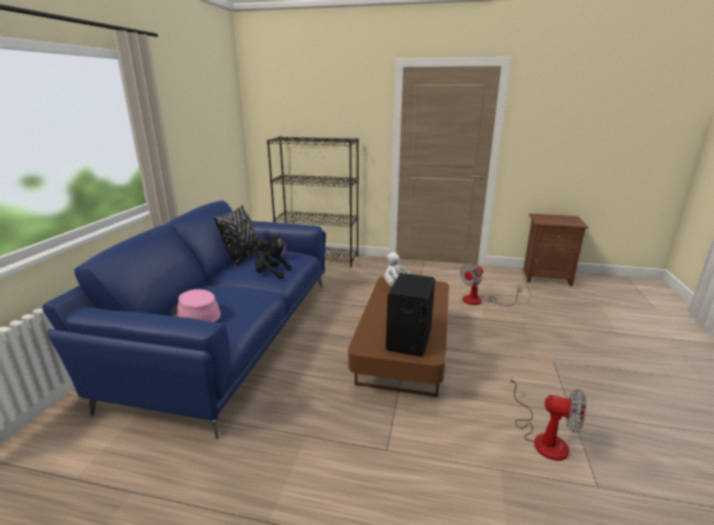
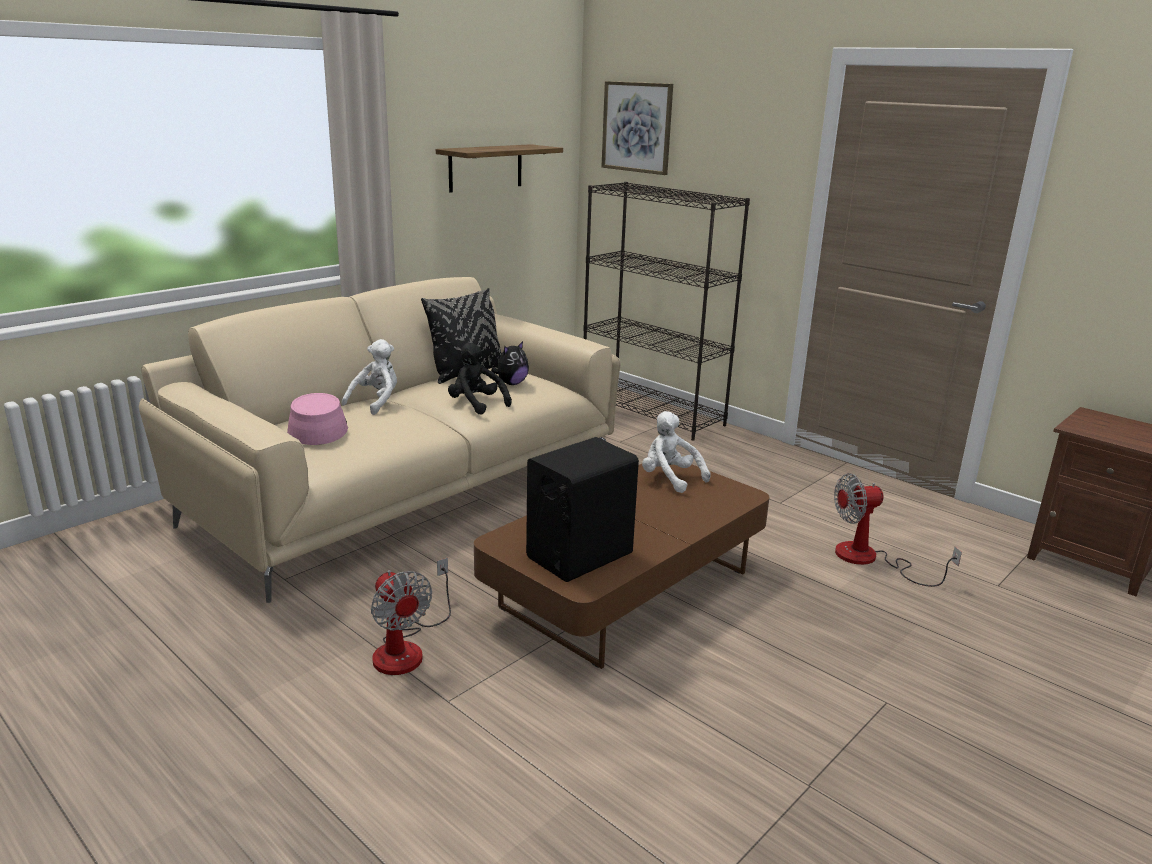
camera: 30 degrees right, 0 degrees up
(206, 134) = (485, 167): none -> shelf
(212, 287) = (376, 402): none -> white plush toy
(230, 334) = (407, 486): blue sofa -> beige sofa
(282, 105) = (637, 127): none -> picture
(543, 438) = (704, 793): fan -> fan (407, 648)

